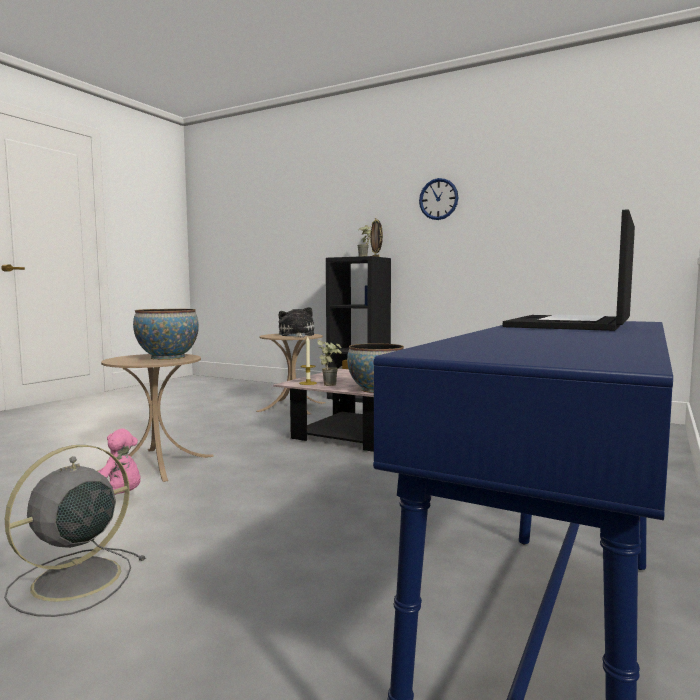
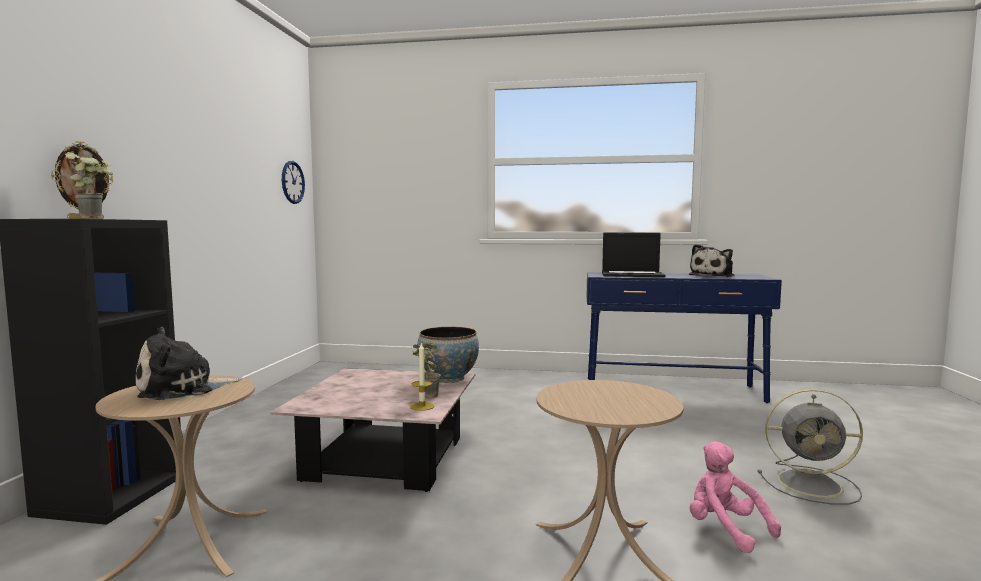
camera: 110 degrees left, 0 degrees up
(167, 357) = (590, 393): bowl -> none
(438, 199) = (148, 131): wall clock -> wall clock (292, 182)
(533, 340) = (713, 276): none -> plush toy

